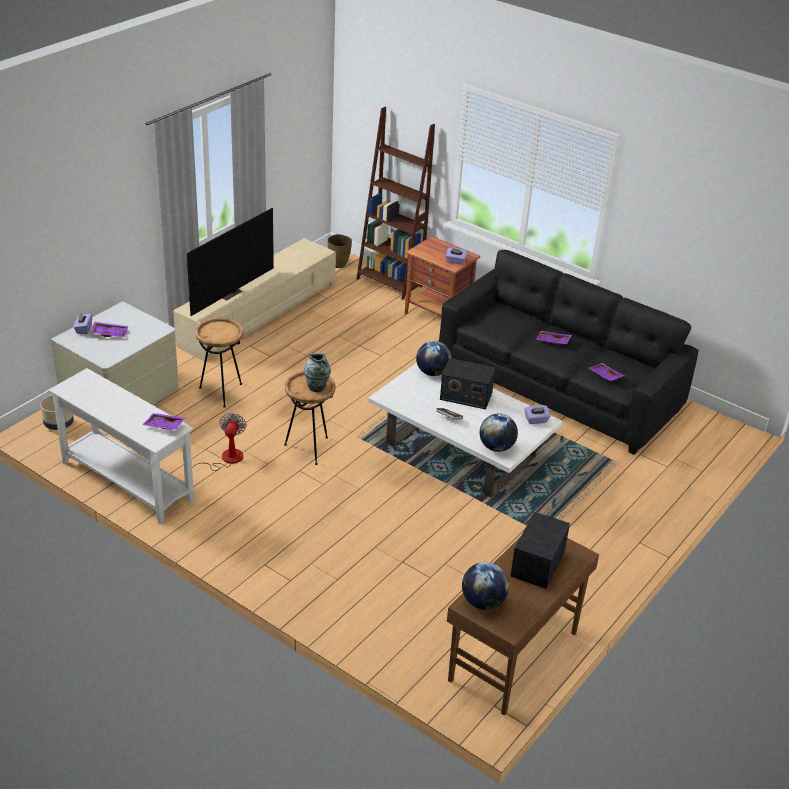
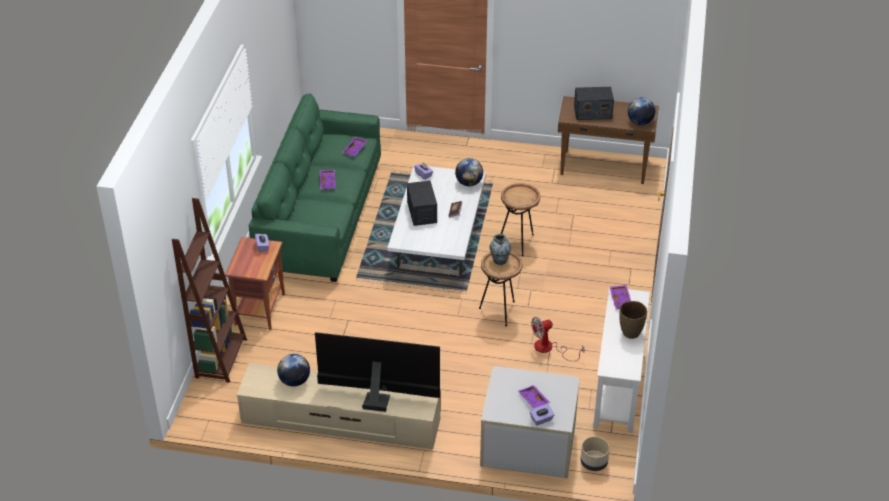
camera: 115 degrees left, 5 degrees up
(221, 392) = (473, 388): brown side table -> brown side table (518, 243)
(339, 264) = (209, 405): brown vase -> brown vase (630, 333)
(432, 372) = (406, 236): globe -> globe (294, 381)
(558, 388) = (321, 216): black sofa -> green sofa

